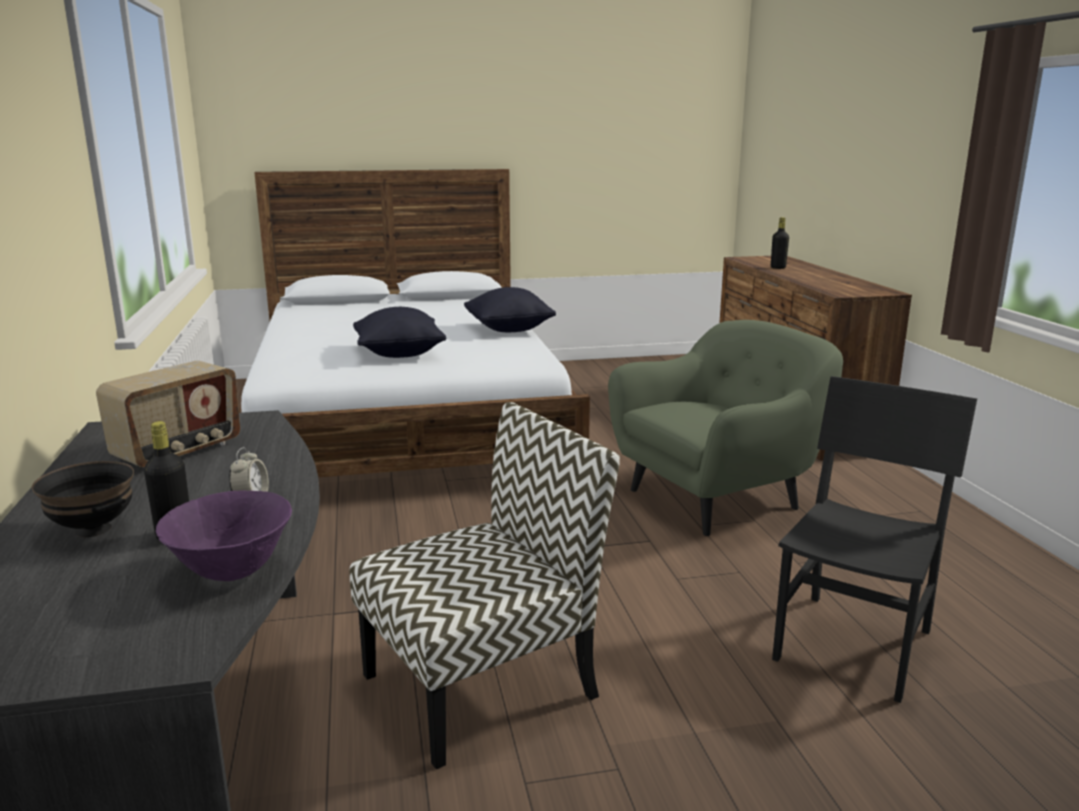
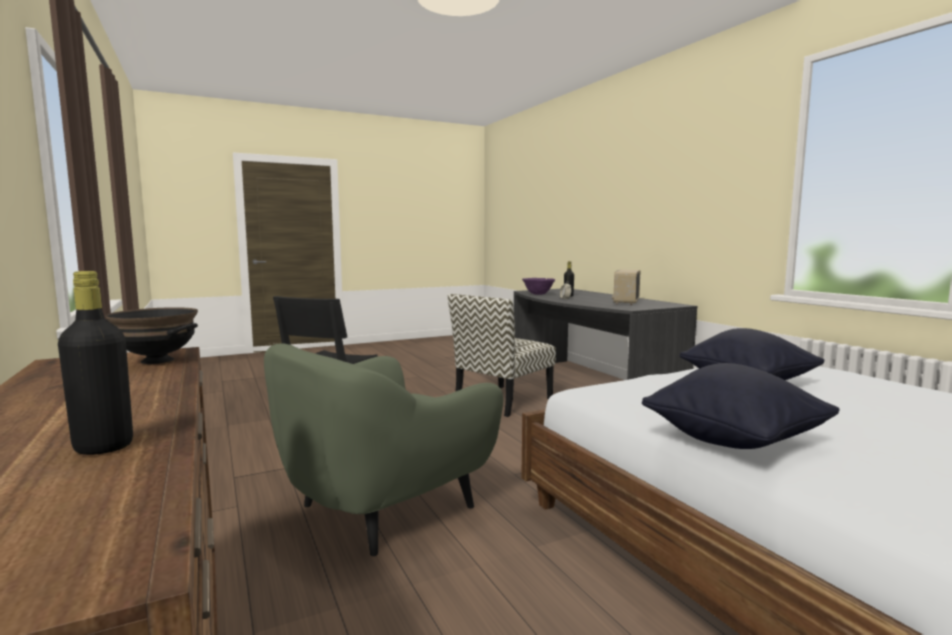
camera: 165 degrees right, 10 degrees down
(92, 530) = (593, 295): black bowl -> black bowl (158, 360)

